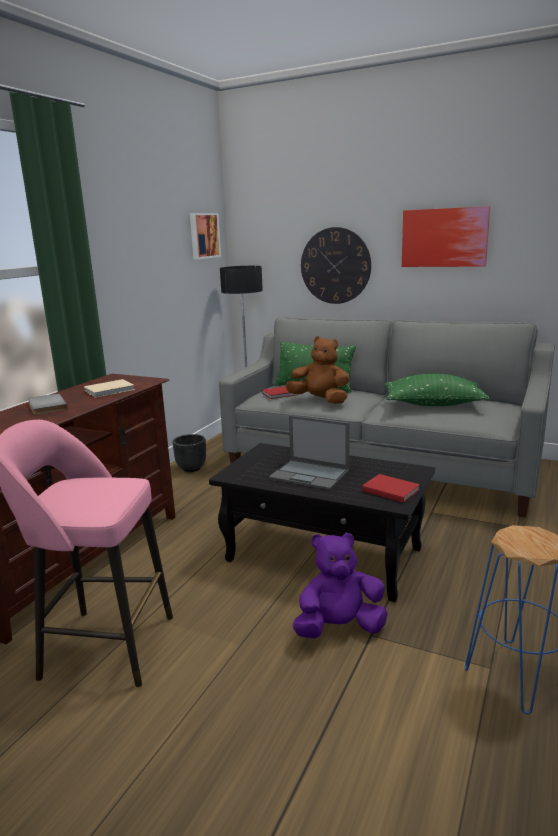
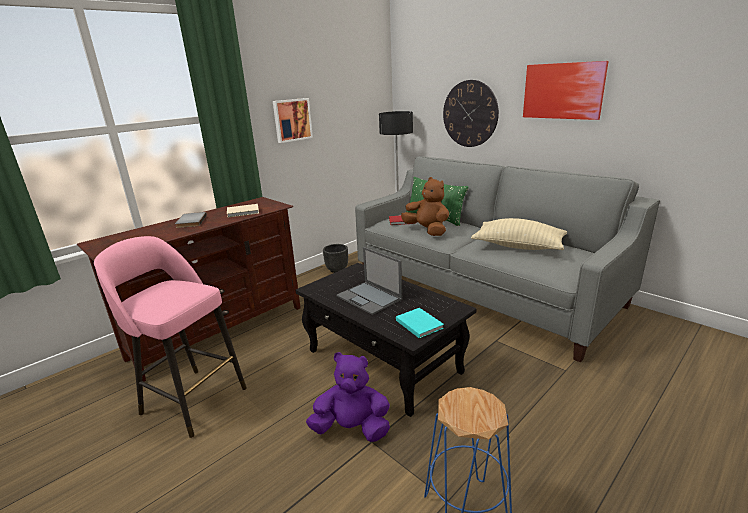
camera: 20 degrees right, 5 degrees up
(203, 235) = (366, 87): picture -> picture (292, 120)
(389, 489) = (419, 323): red book -> turquoise book
(433, 404) = (518, 246): green pillow -> beige pillow

